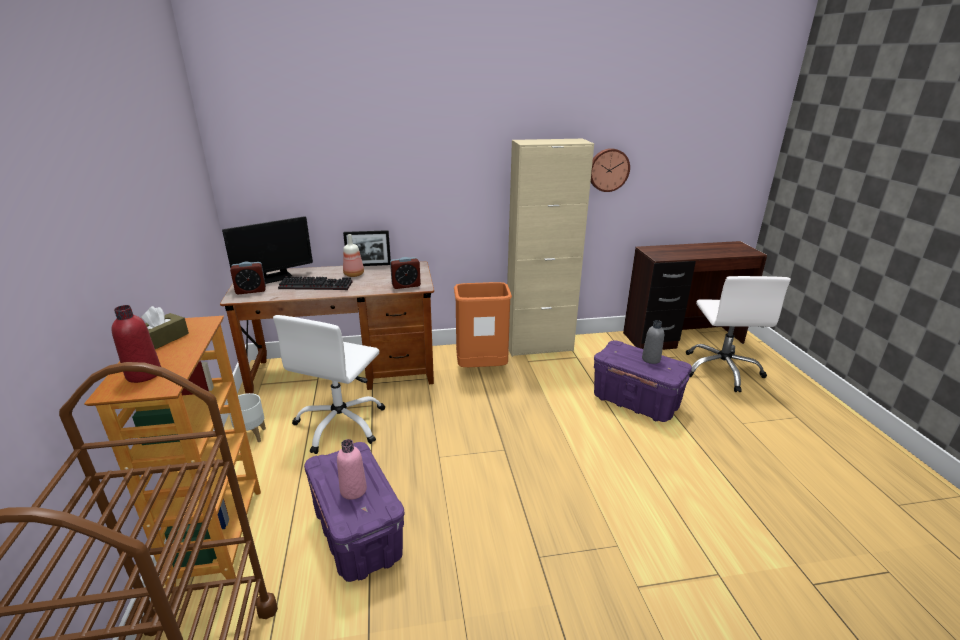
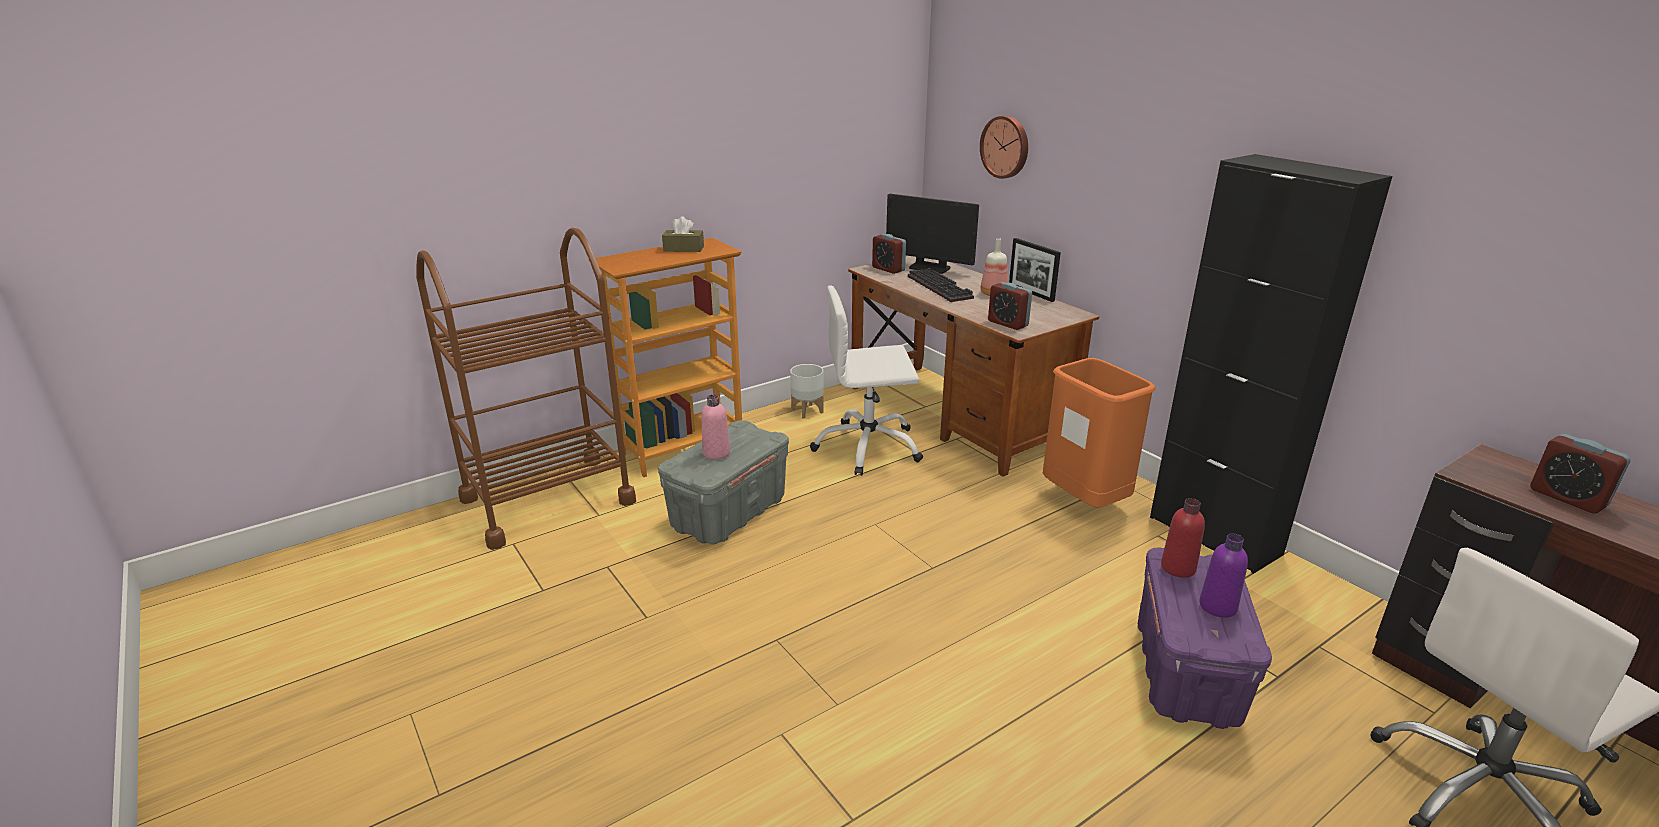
camera: 65 degrees right, 0 degrees up
(144, 374) = (632, 259): red bottle -> red bottle (1178, 568)
(359, 535) = (729, 514): purple storage box -> grey storage box
(539, 347) = (1214, 535): beige cabinet -> black cabinet
(608, 170) = (1450, 255): wall clock -> wall clock (1006, 147)
(651, 359) = (1217, 606): grey bottle -> purple bottle
(683, 251) = (1567, 498): none -> alarm clock

